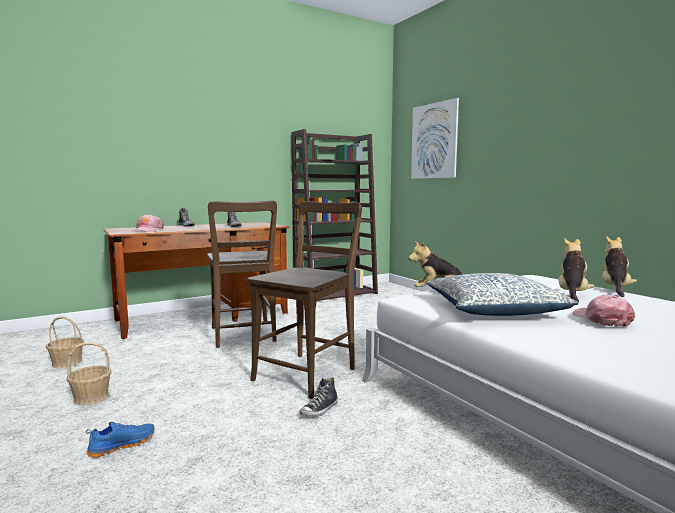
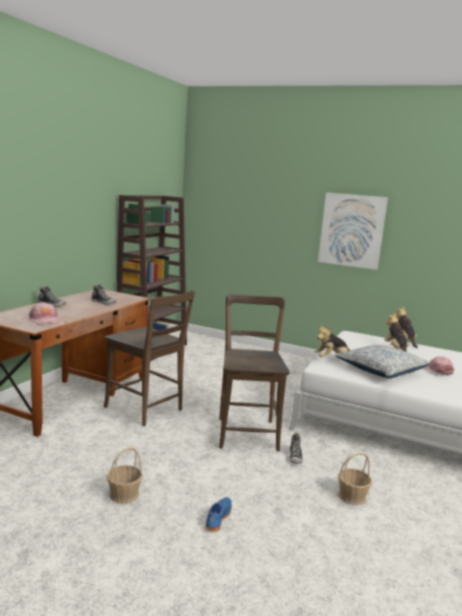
camera: 35 degrees left, 5 degrees up
(67, 363) = (32, 473): basket -> basket (352, 496)
(434, 141) = (235, 208): picture -> picture (351, 230)

